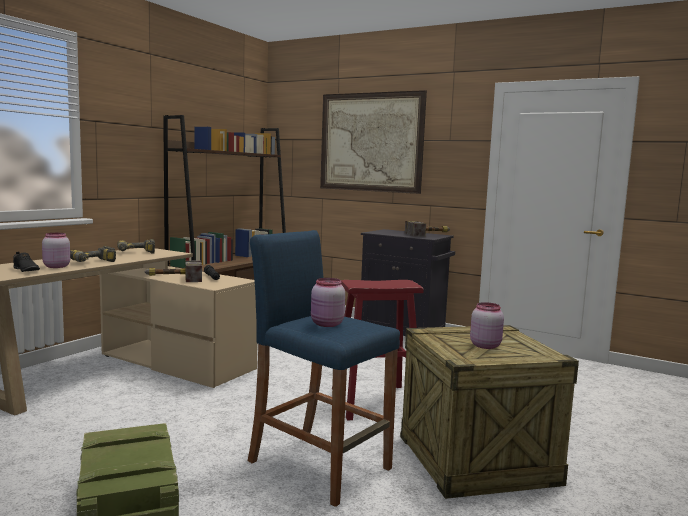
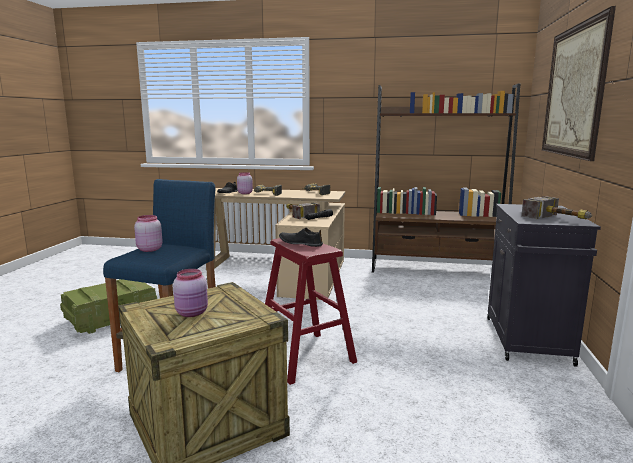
camera: 70 degrees right, 5 degrees up
(375, 283) = (300, 243): none -> black shoe

